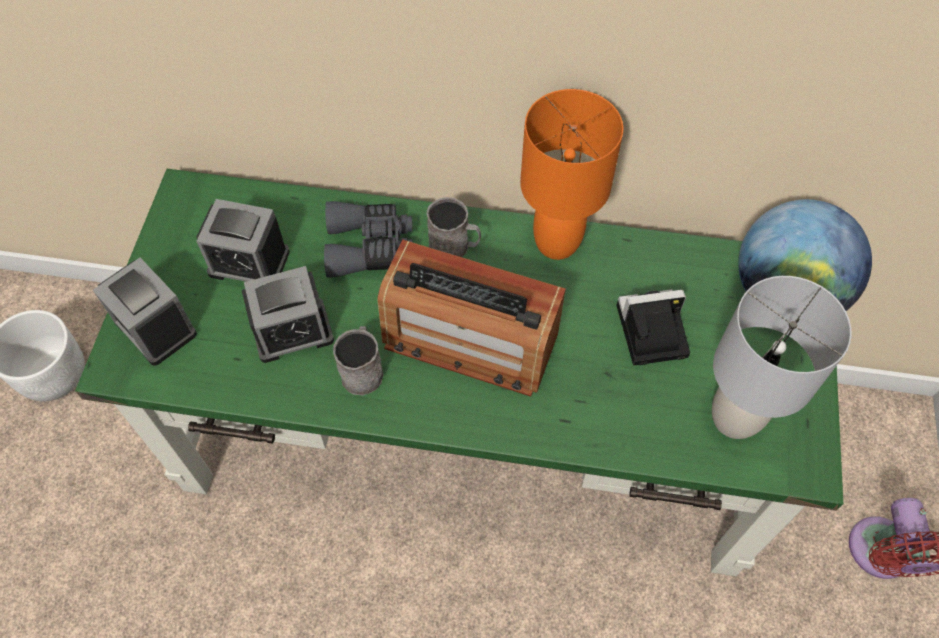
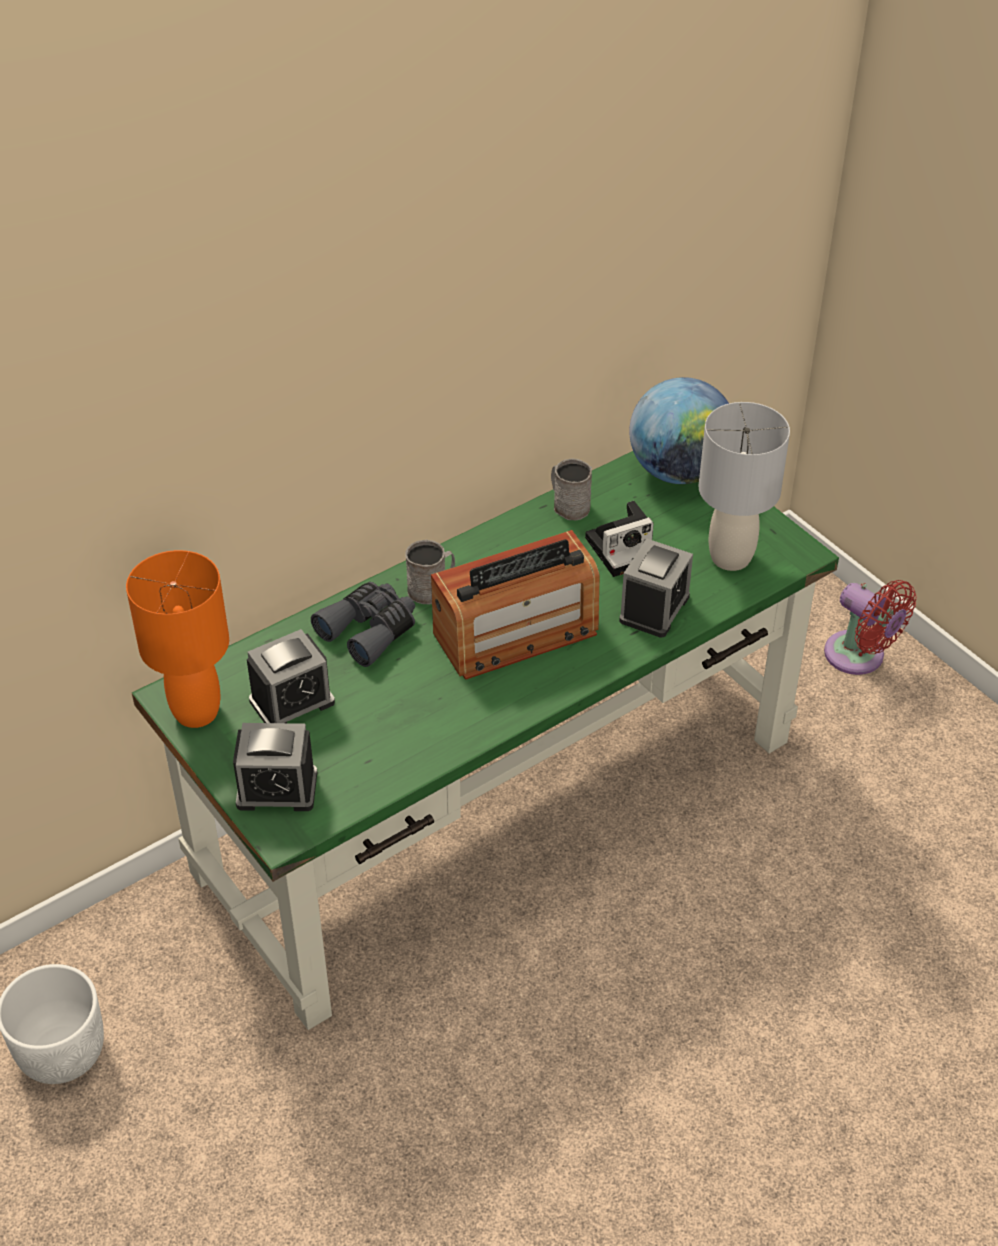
camera: 45 degrees left, 15 degrees down
(292, 331) = (385, 716): alarm clock -> alarm clock (654, 608)
(363, 369) = (467, 701): grey mug -> grey mug (568, 505)
(556, 243) = (498, 539): orange table lamp -> orange table lamp (195, 712)
(648, 332) = (623, 548): camera -> camera turned 150 degrees counterclockwise

